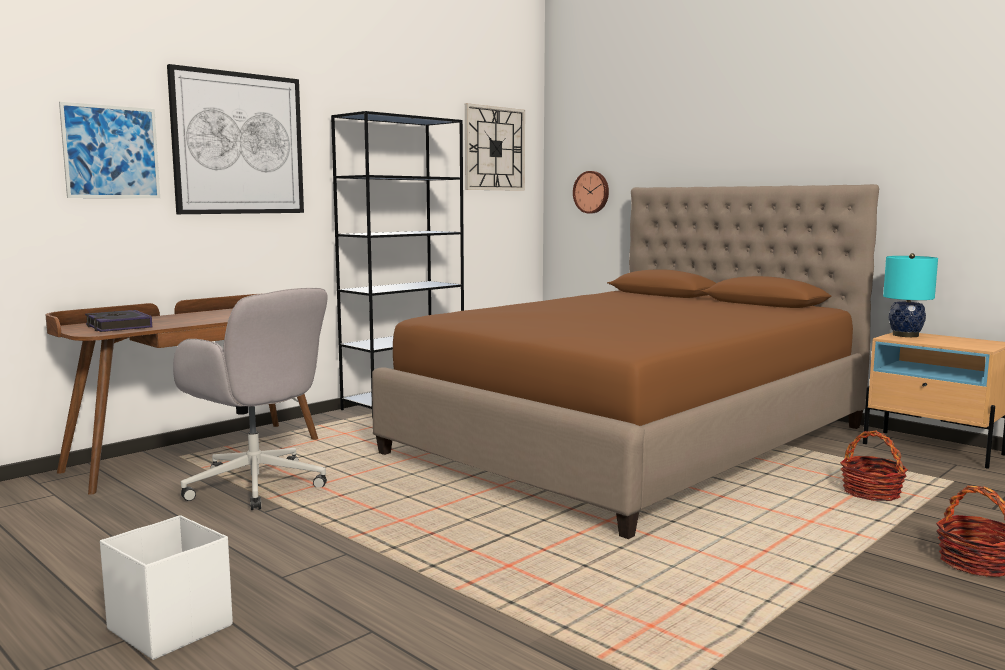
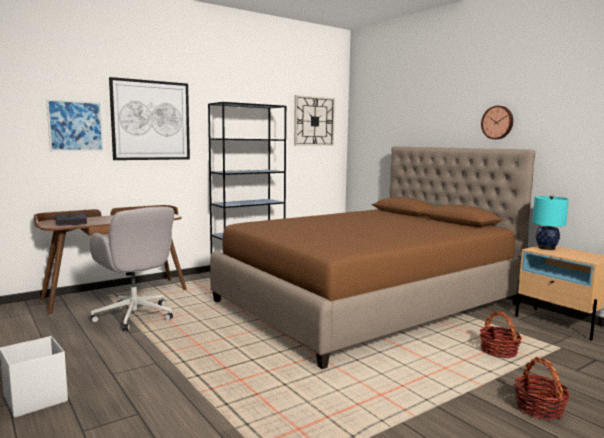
camera: 10 degrees right, 0 degrees up
(592, 192) = (372, 148): wall clock -> wall clock (497, 122)

